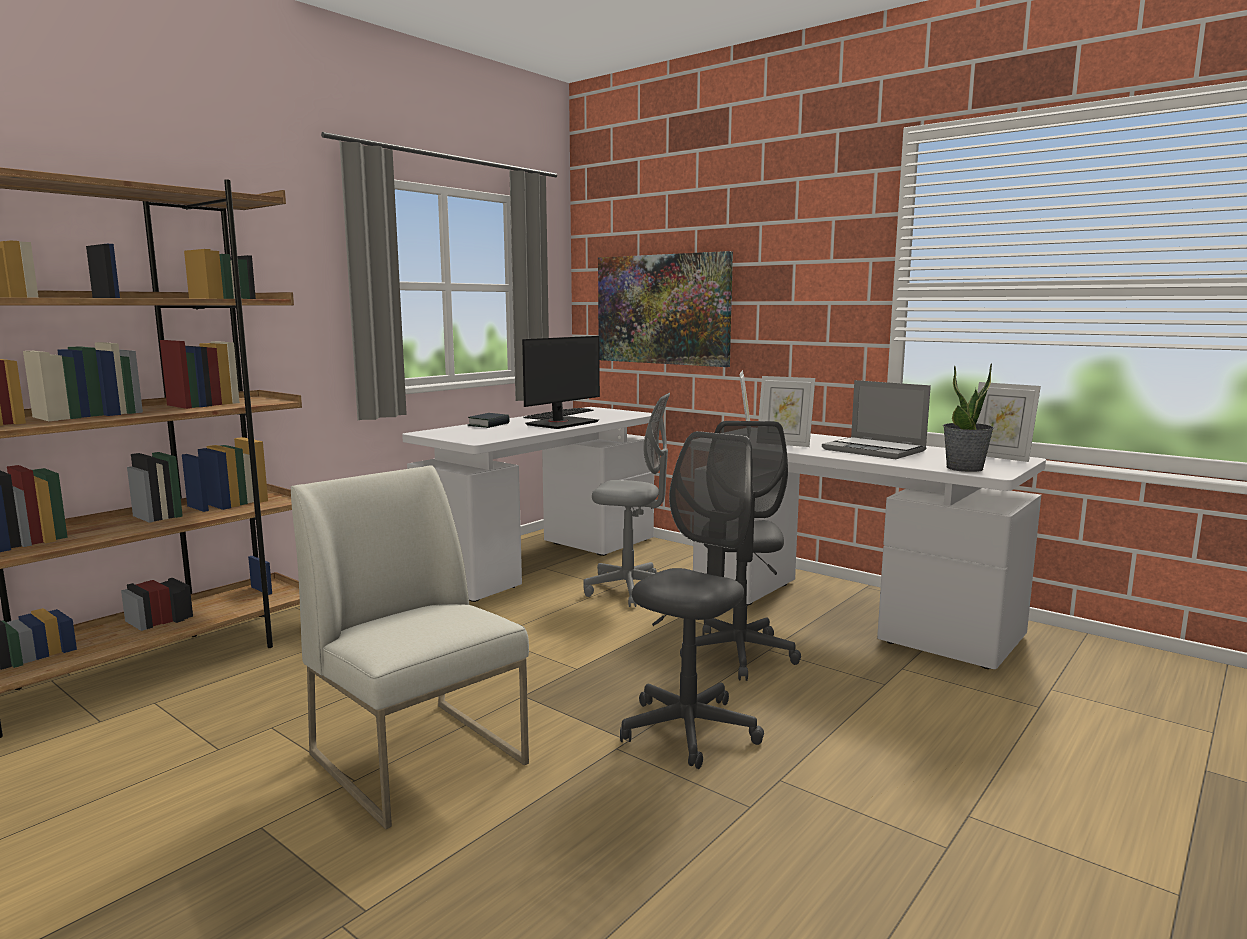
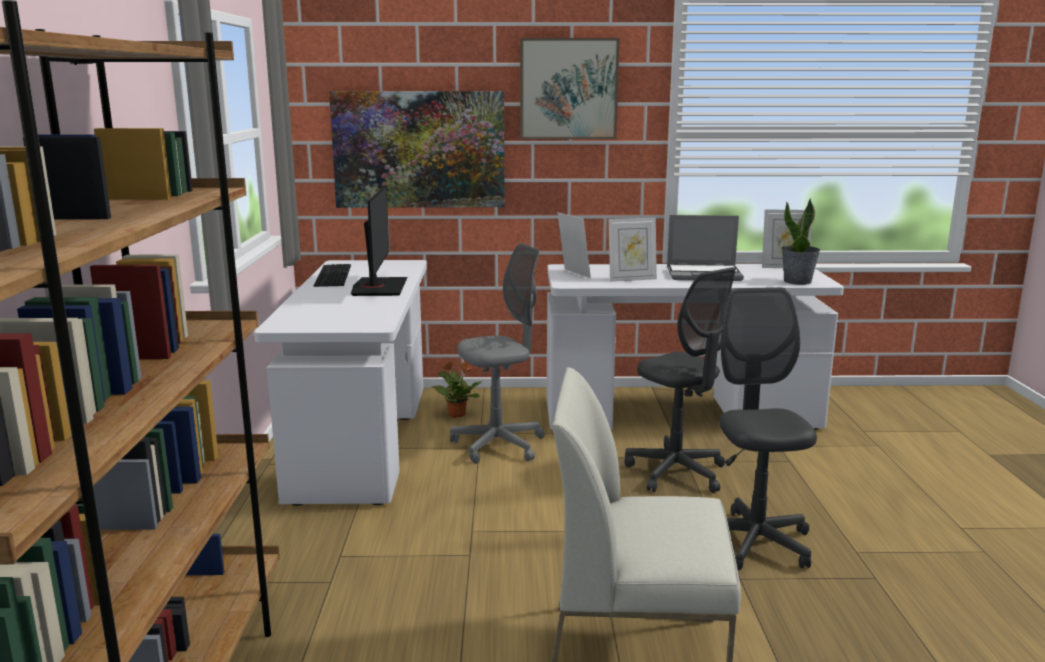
camera: 40 degrees left, 5 degrees up
(489, 424) = (310, 302): book -> none
(643, 561) = (456, 414): none -> potted plant
(791, 246) = (568, 89): none -> picture

